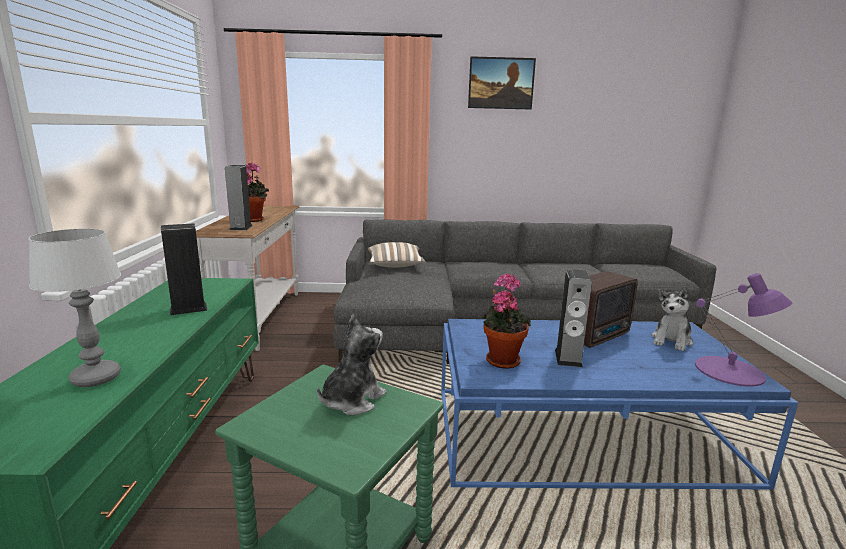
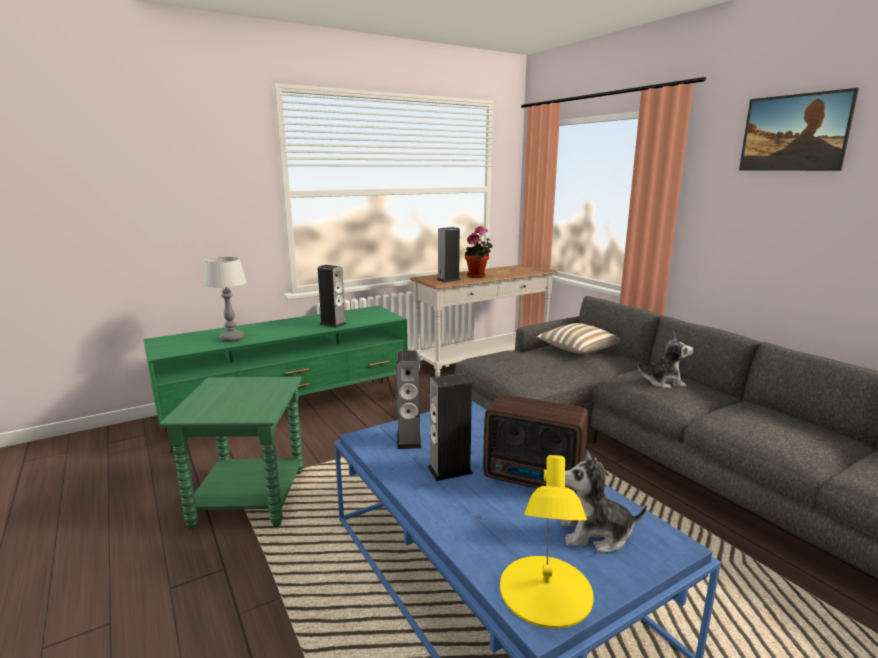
camera: 60 degrees right, 0 degrees up
(352, 400) = (257, 396): plush toy -> plush toy (663, 382)
(502, 359) = (409, 439): potted plant -> speaker
(730, 371) = (545, 591): purple table lamp -> yellow table lamp

